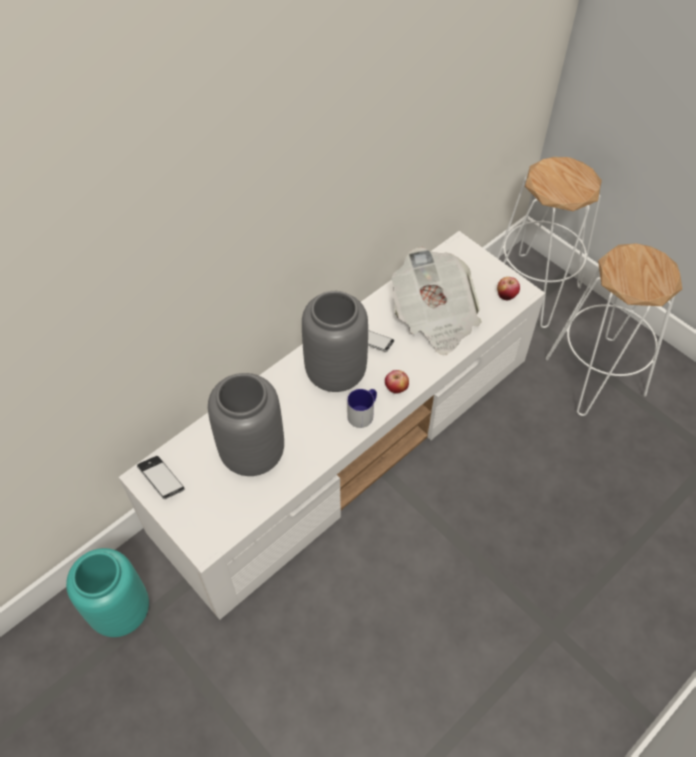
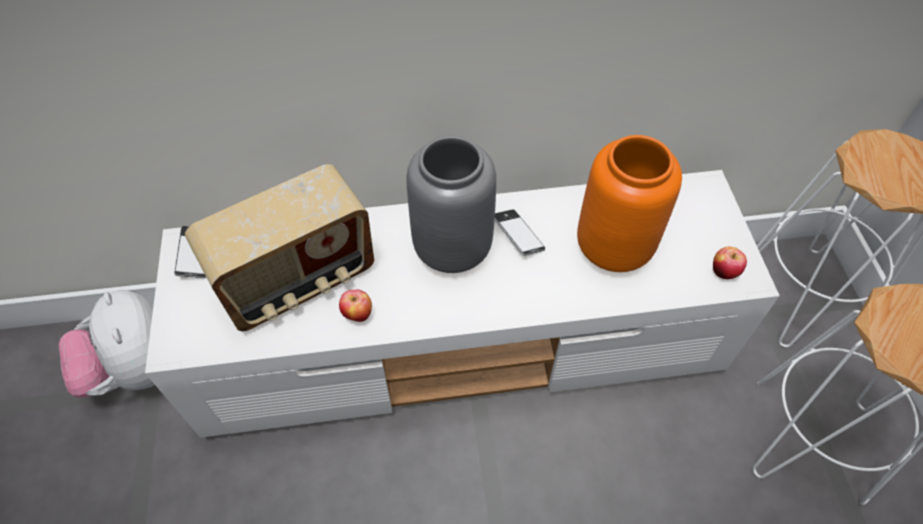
camera: 35 degrees right, 0 degrees up
(122, 610) = (136, 369): turquoise vase -> plush toy
(251, 453) = (297, 281): grey vase -> radio
(363, 413) = (445, 309): mug -> none
(396, 389) = (503, 304): apple -> apple (357, 315)
(434, 317) = (614, 249): newspaper -> orange vase

